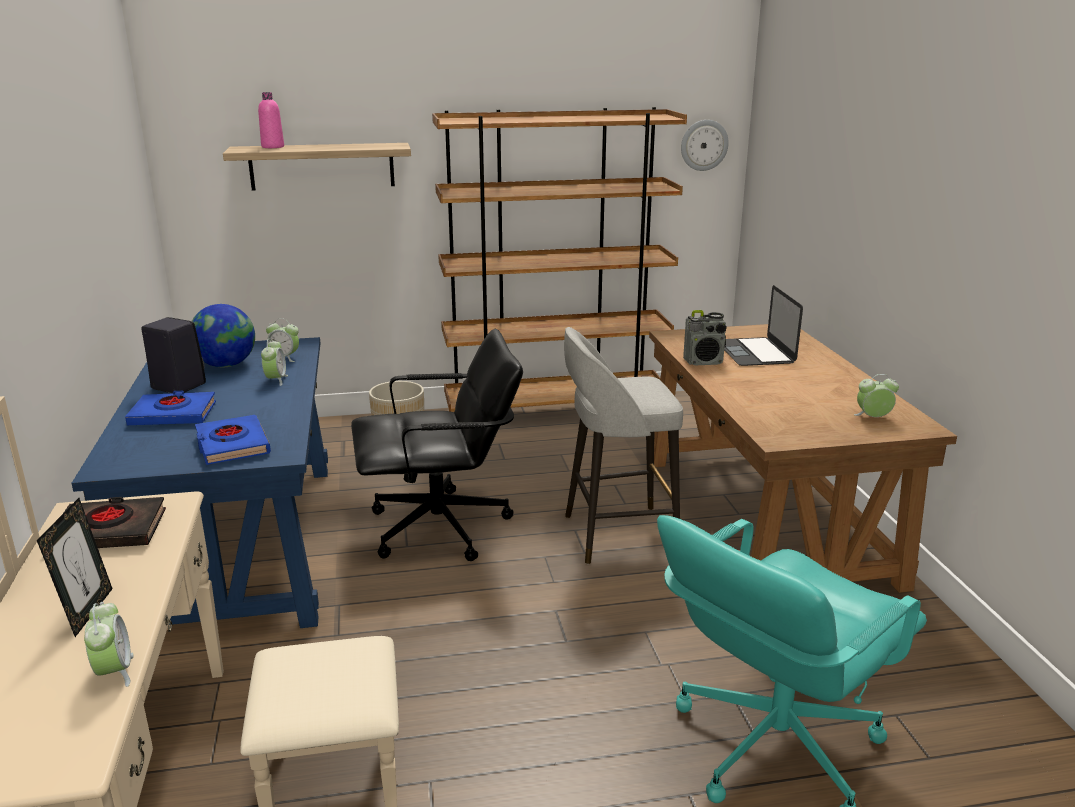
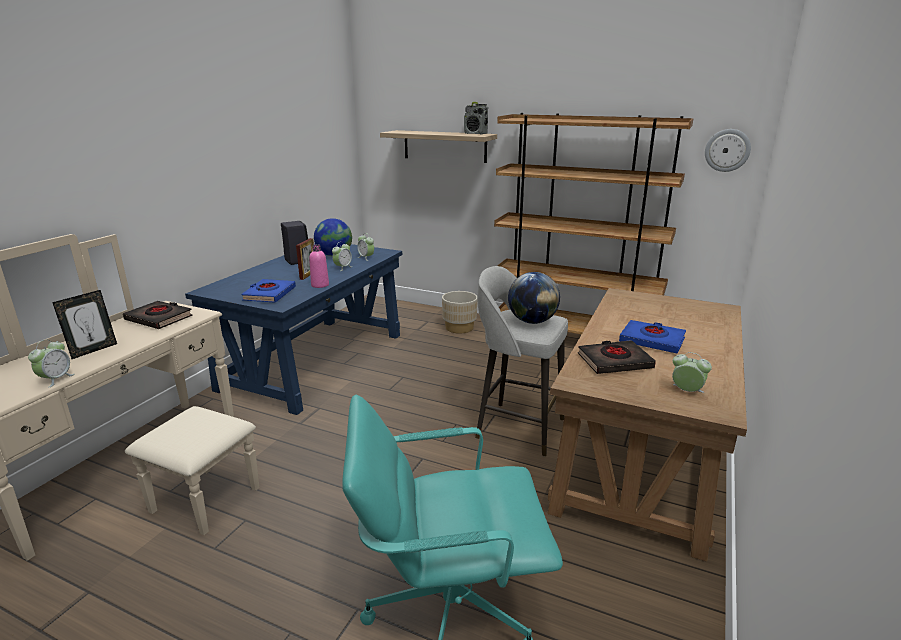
camera: 35 degrees right, 0 degrees up
(173, 415) = (272, 273): blue book -> blue book (652, 340)
(240, 403) = (308, 275): none -> picture frame
(272, 147) = (414, 131): pink bottle -> pink bottle (320, 285)
(441, 528) = (419, 386): black office chair -> none
(635, 389) = (532, 321): none -> globe
(704, 362) = (613, 316): radio -> radio (475, 134)
(755, 352) = (667, 319): laptop -> none
(777, 408) = (614, 362): none -> black book

